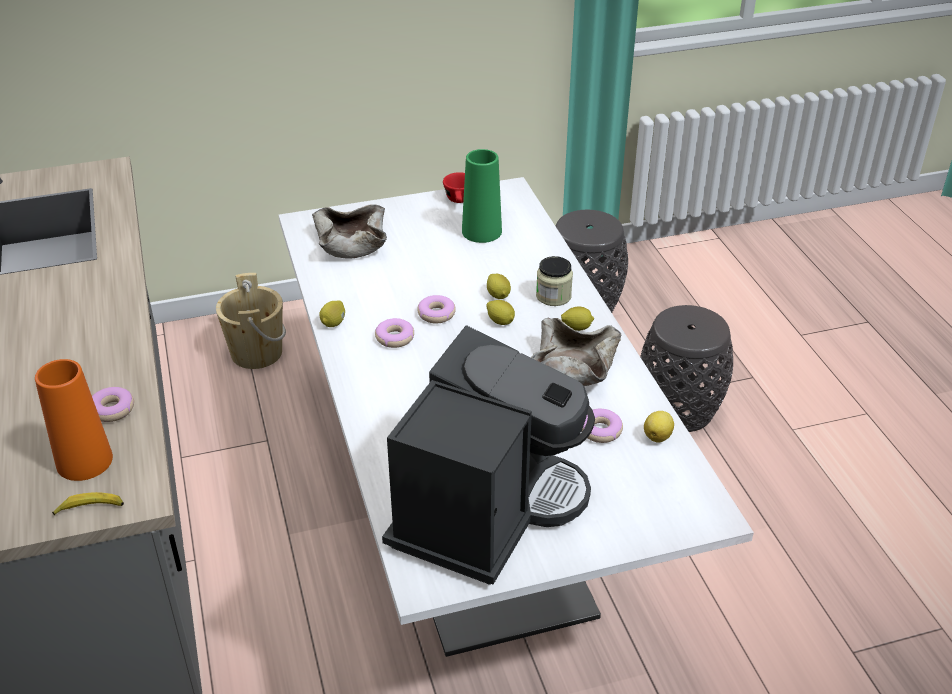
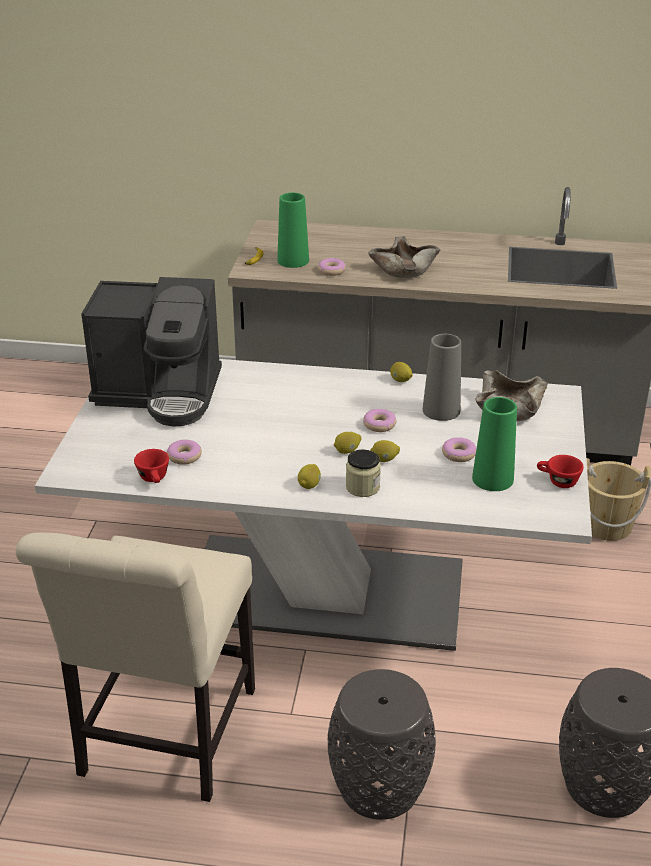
camera: 115 degrees right, 5 degrees down
(84, 461) = (293, 260): orange vase -> green vase
(381, 283) = (441, 410): none -> grey vase
(394, 338) = (362, 400): donut -> donut (459, 454)
(486, 509) = (160, 393): coffee machine -> coffee machine turned 45 degrees counterclockwise
(575, 367) = (261, 468): beige bowl -> beige bowl (404, 269)
(658, 436) = (154, 479): lemon -> red cup
(750, 560) = (162, 741): none -> beige chair

